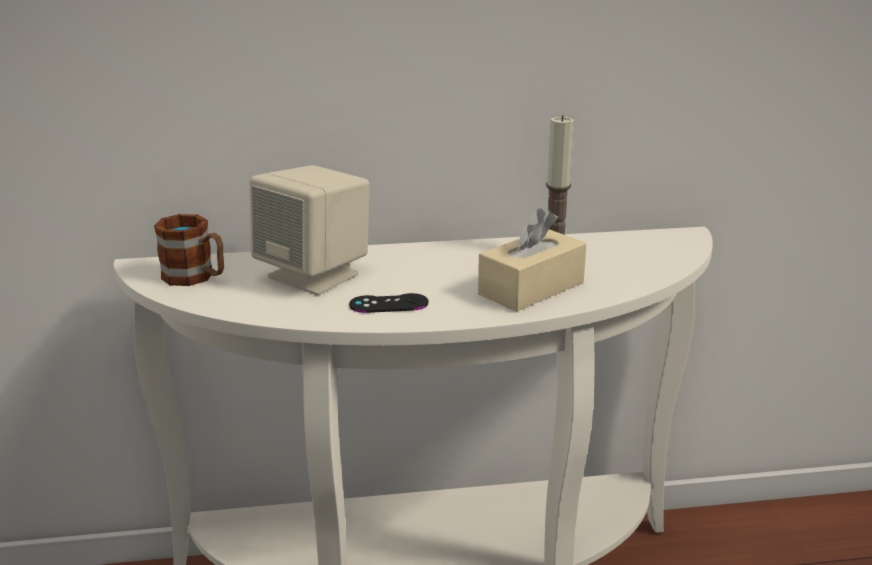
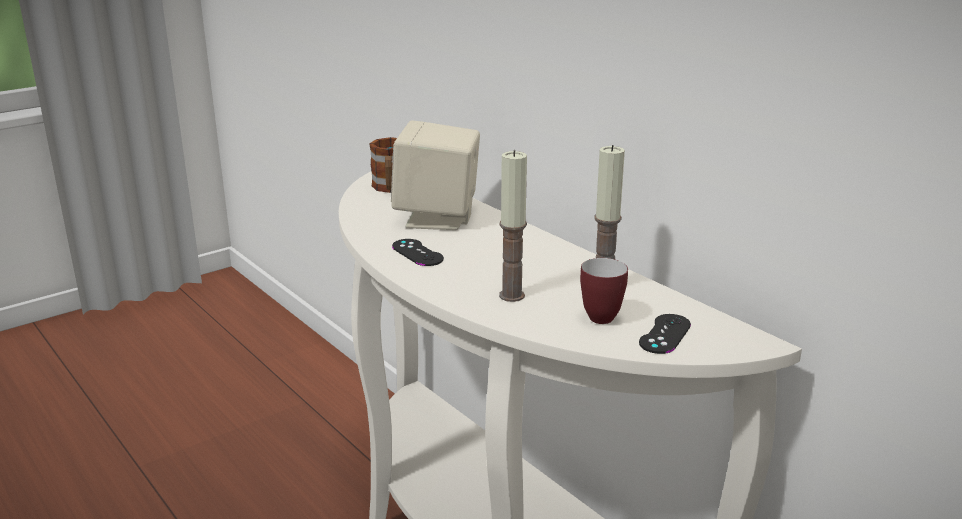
camera: 60 degrees right, 0 degrees up
(531, 288) = (511, 295): beige tissue box -> candle
(601, 267) = (600, 315): none -> mug
(652, 256) = (665, 334): none -> black game controller

